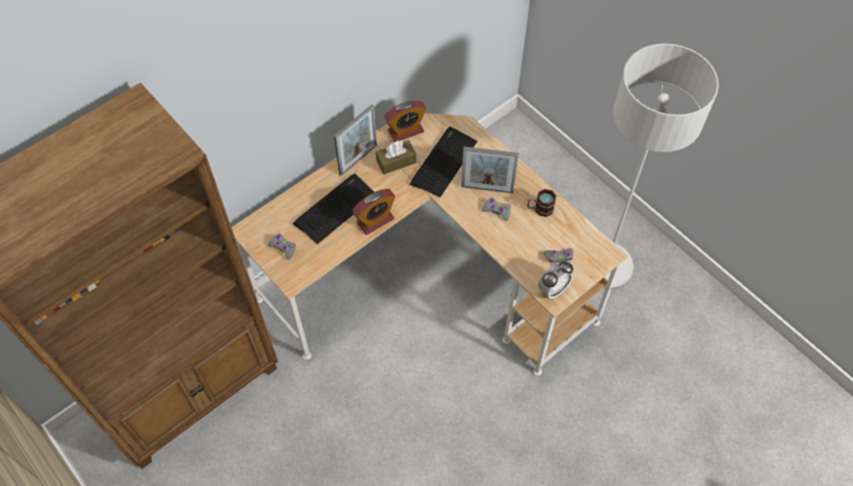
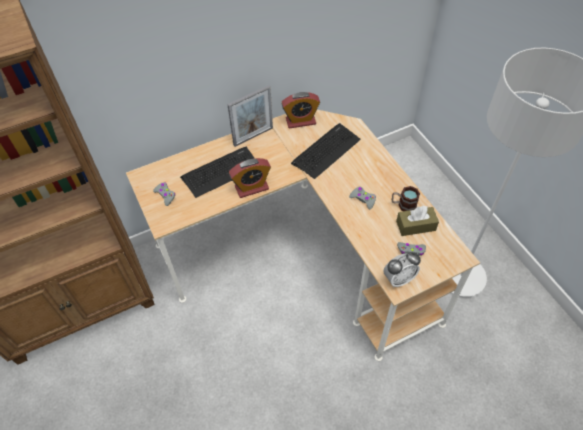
camera: 15 degrees right, 5 degrees down
(396, 161) = (285, 143): brown tissue box -> brown tissue box (415, 226)
(487, 189) = (359, 179): picture frame -> none

